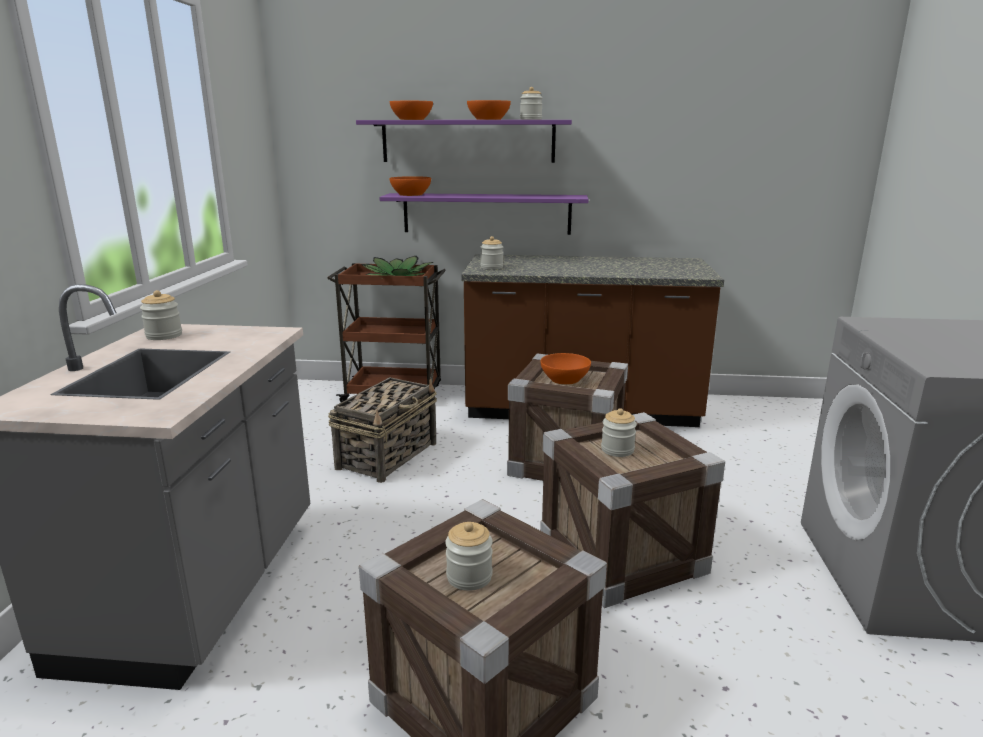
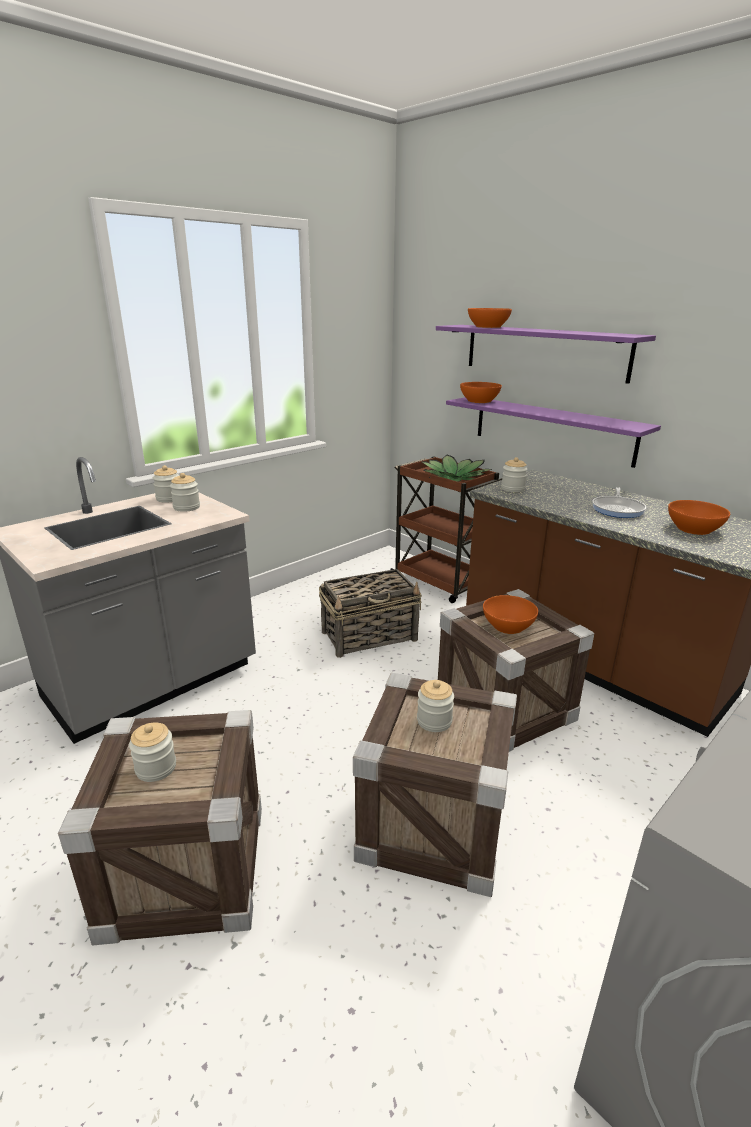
camera: 40 degrees right, 5 degrees up
(488, 119) = (557, 331): orange bowl -> orange bowl (693, 529)
(530, 119) = (602, 333): jar -> jar (186, 507)
(588, 265) = (618, 509): none -> frying pan

